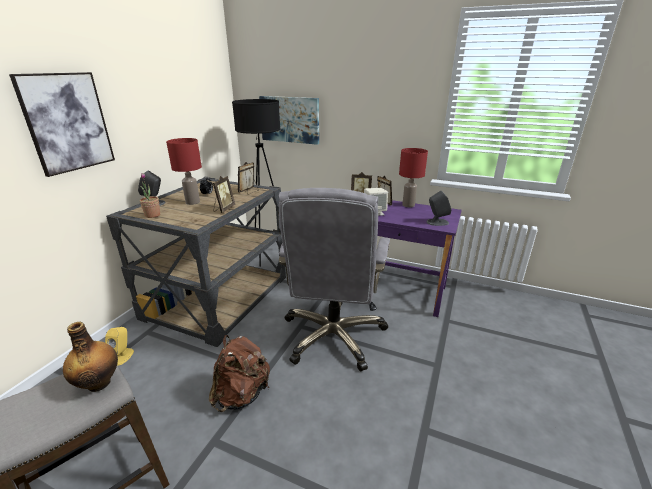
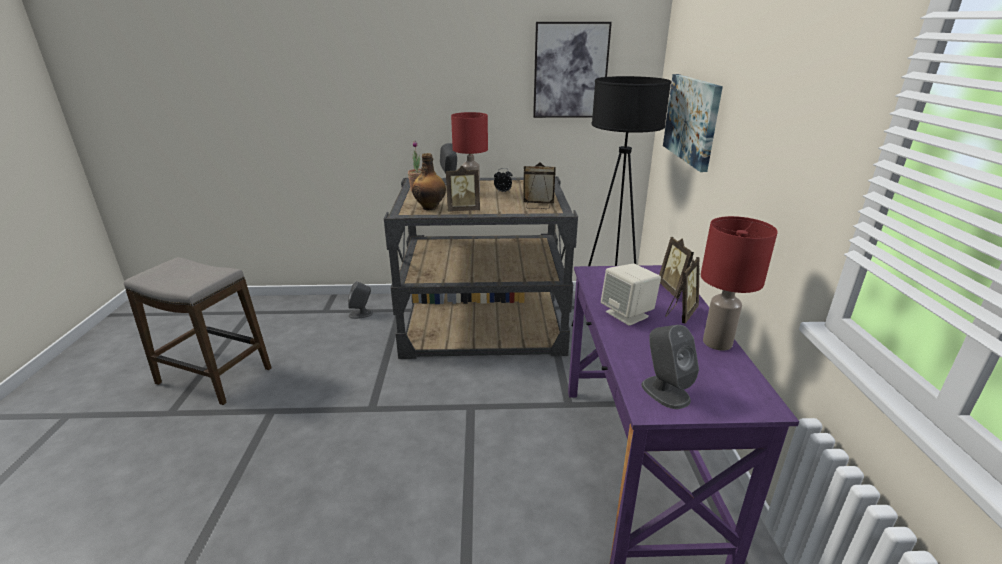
camera: 65 degrees right, 0 degrees up
(67, 122) = (391, 77): picture -> picture (570, 71)
(99, 382) = (199, 280): bottle -> bottle (430, 207)
(122, 356) = (361, 314): yellow speaker -> grey speaker
(242, 394) = (334, 405): brown backpack -> none
(333, 334) = (471, 444): grey office chair -> none

